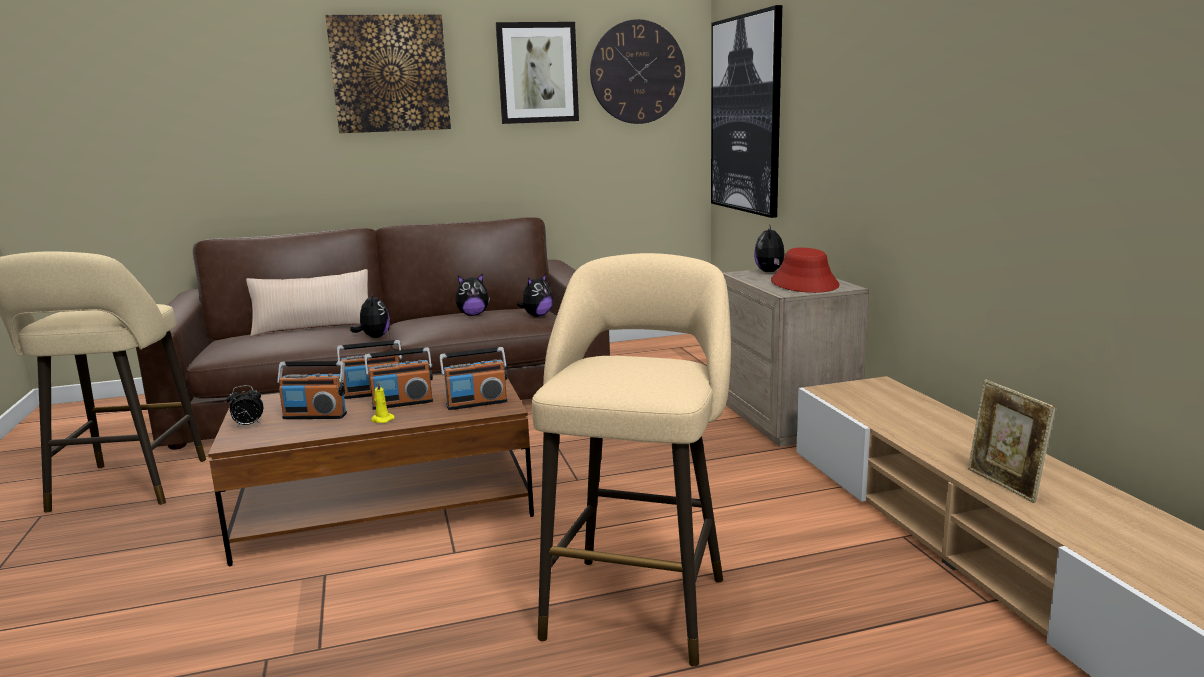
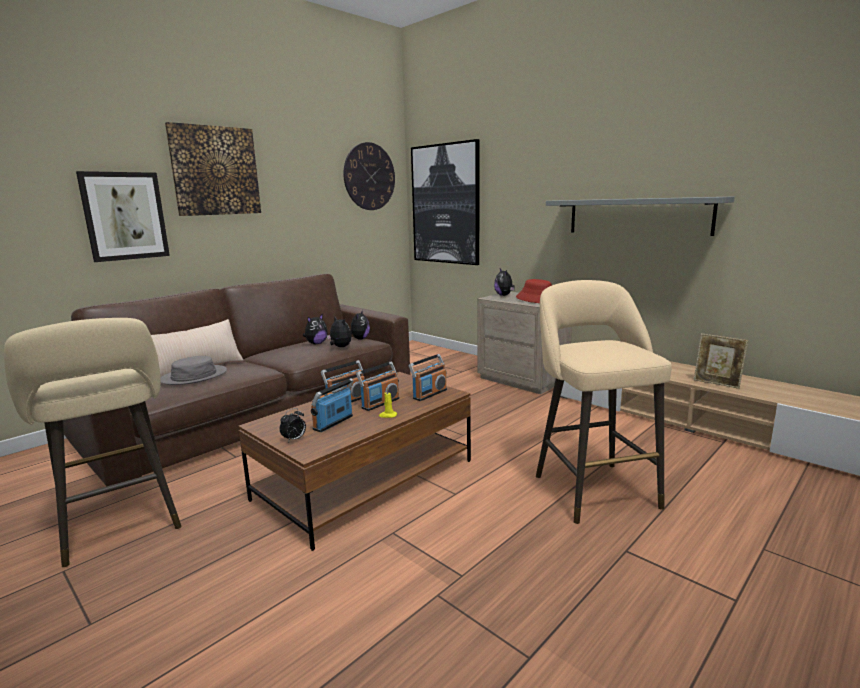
camera: 30 degrees left, 0 degrees up
(285, 335) = (194, 376): none -> grey hat
(315, 416) = (334, 423): radio -> radio turned 150 degrees clockwise
(374, 337) = (263, 368): plush toy -> plush toy (340, 347)
(537, 73) = (313, 174): picture -> picture (125, 216)
(964, 142) = (637, 216): none -> grey shelf

